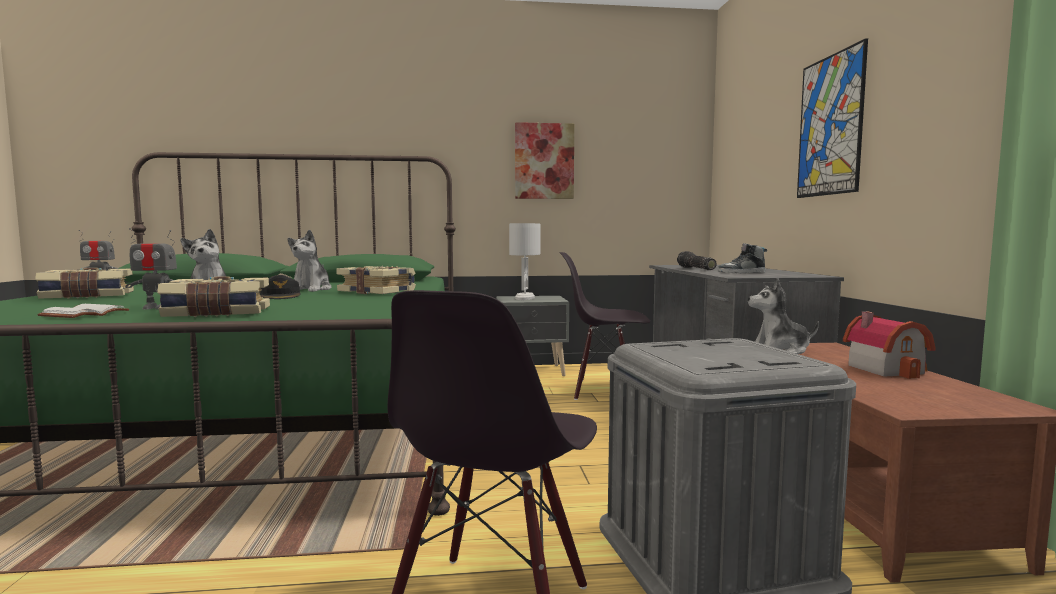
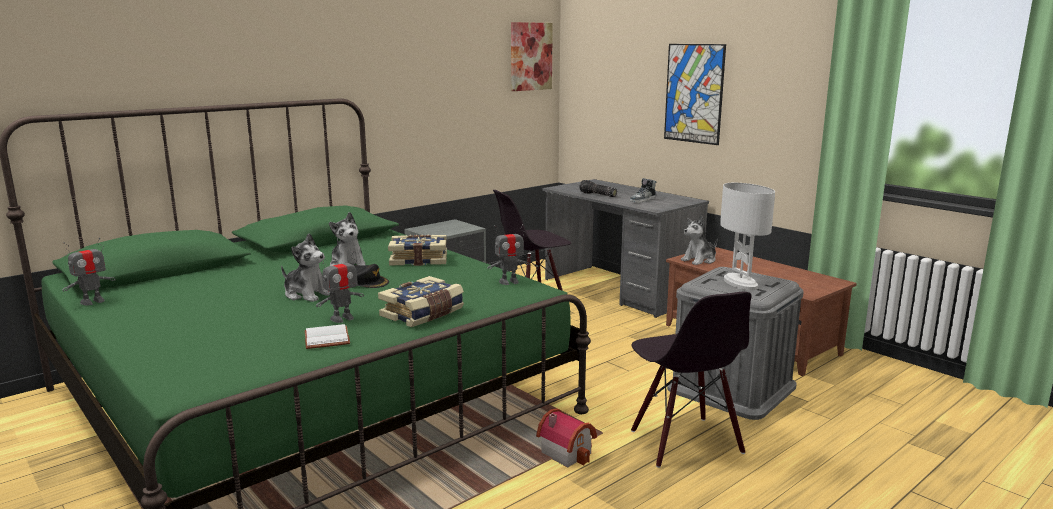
camera: 35 degrees left, 10 degrees up
(88, 296) = (182, 318): book -> none
(387, 308) = (509, 282): none -> toy robot
(524, 298) = (438, 228): white table lamp -> white table lamp (739, 283)
(544, 161) = (437, 94): picture -> picture (530, 56)
(887, 369) = (765, 266): toy house -> toy house (567, 451)

